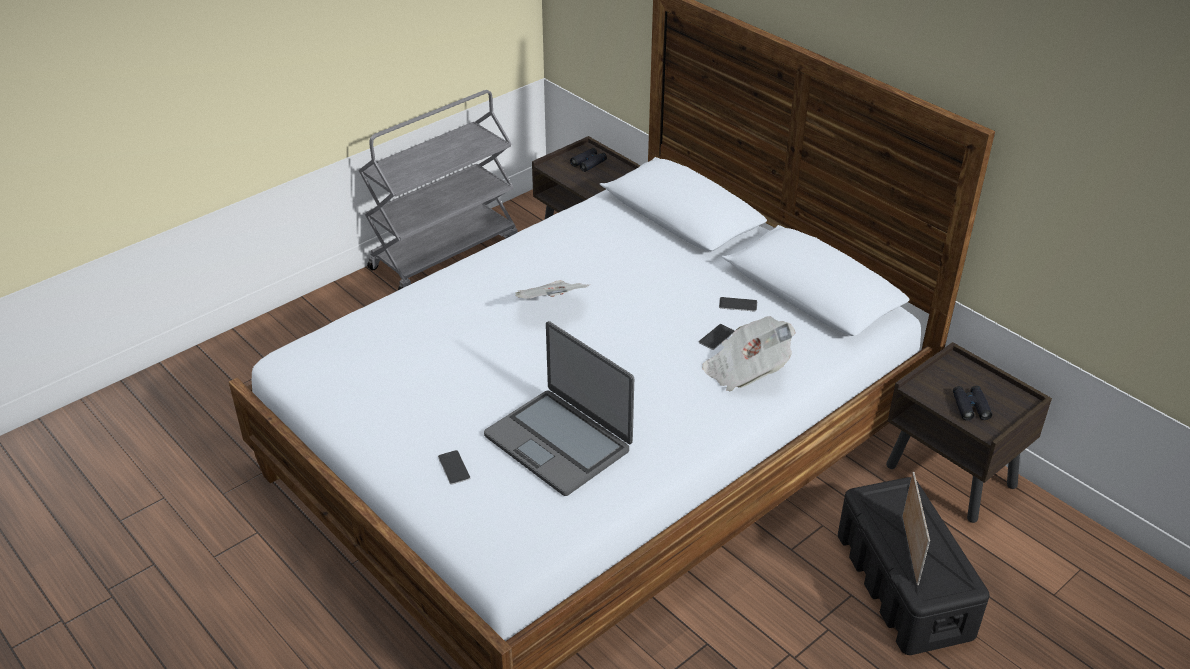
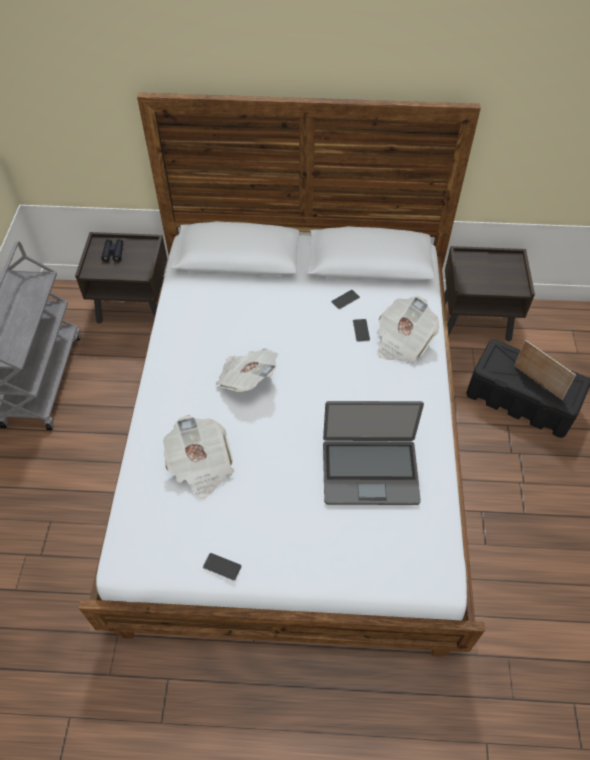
camera: 45 degrees left, 15 degrees up
(424, 338) = (201, 466): none -> newspaper
(454, 467) = (337, 542): phone -> phone (222, 566)
(970, 407) = (498, 280): black binoculars -> none

